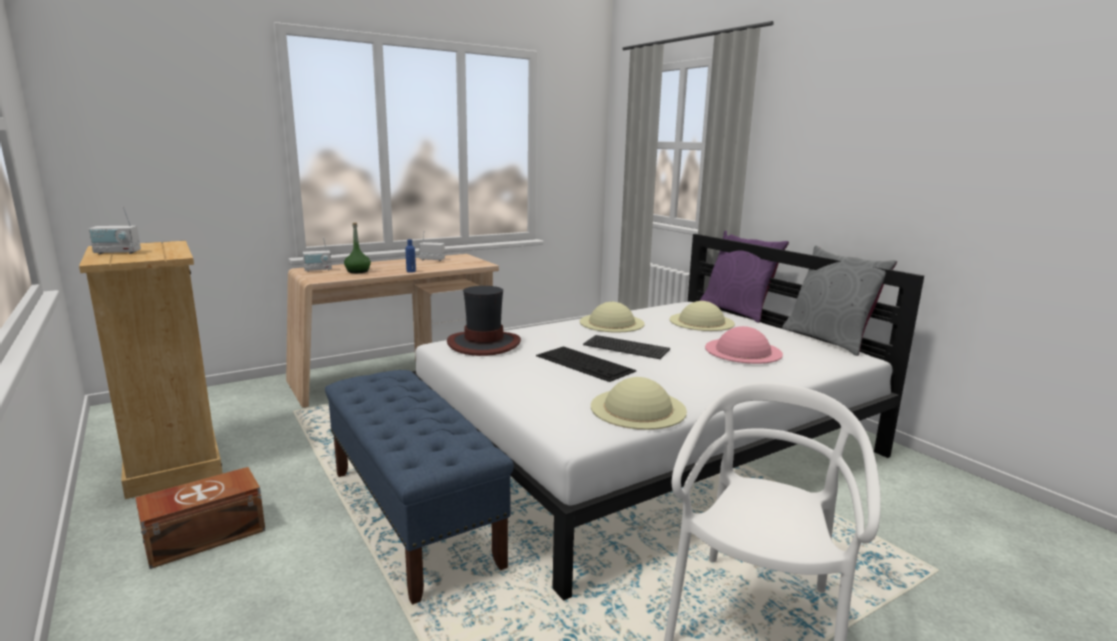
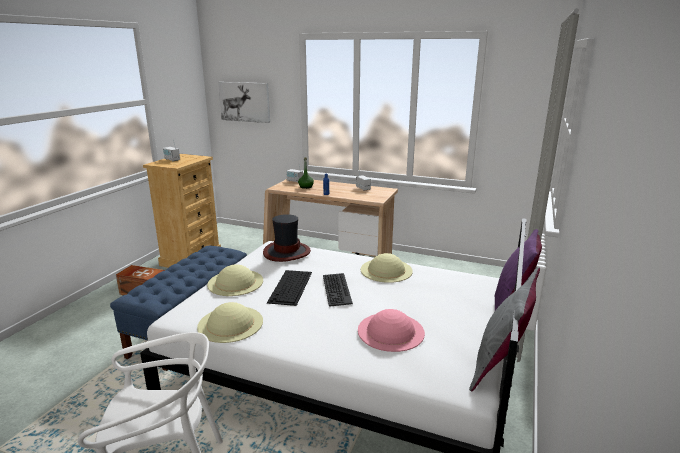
camera: 55 degrees right, 5 degrees up
(154, 142) = (245, 102): none -> picture
(701, 321) = (447, 298): beige hat -> beige hat (235, 282)

